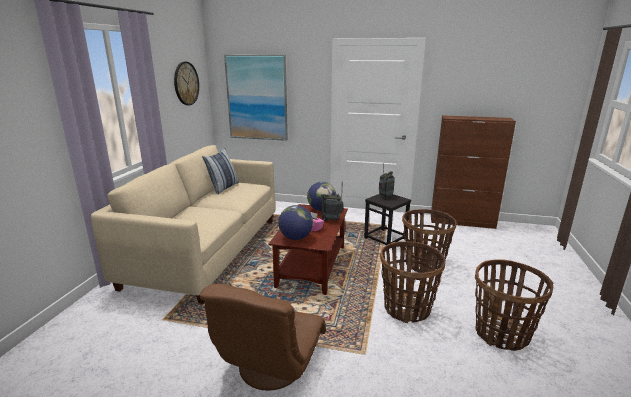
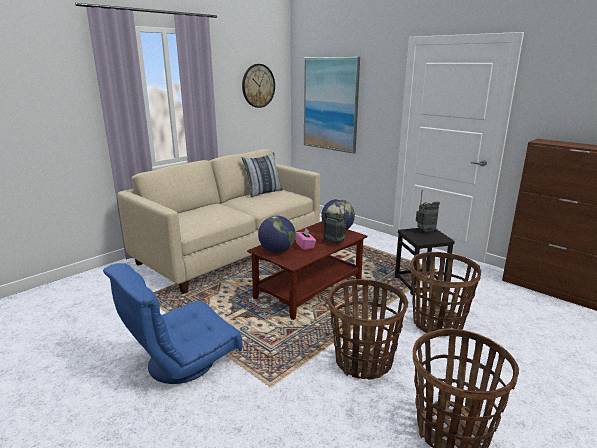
camera: 30 degrees right, 0 degrees up
(270, 365) = (181, 362): brown armchair -> blue armchair

